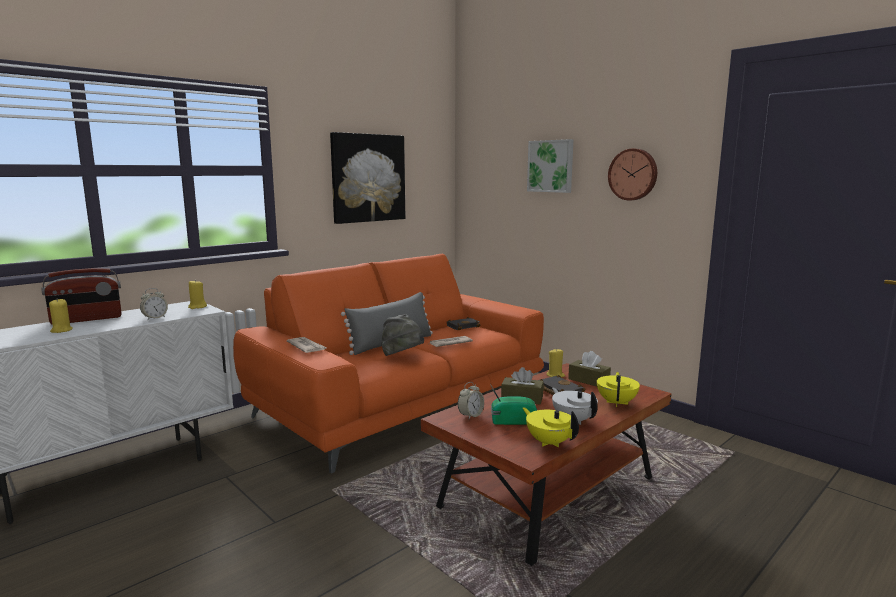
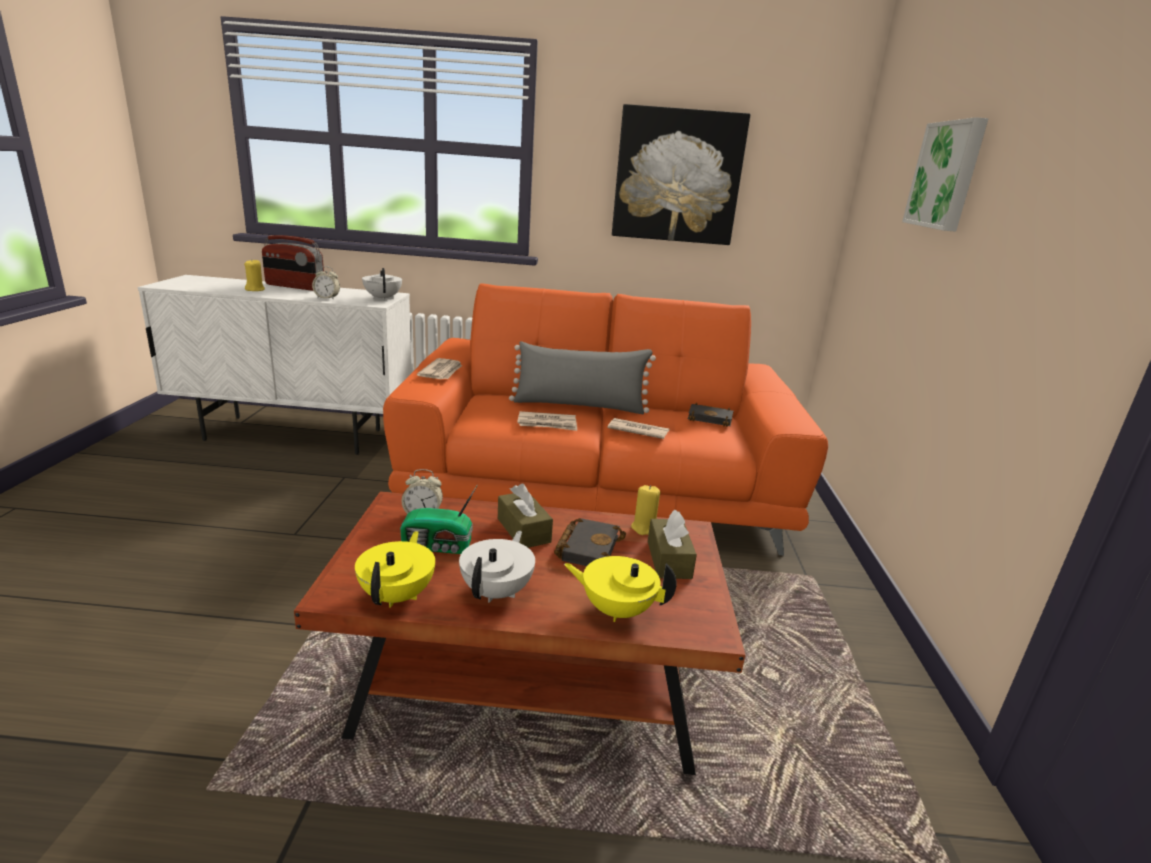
camera: 45 degrees right, 10 degrees up
(197, 307) = (383, 298): yellow candle -> white teapot
(403, 357) = (547, 424): grey hat -> newspaper
(512, 421) = (438, 547): radio -> radio turned 135 degrees clockwise
(617, 402) = (616, 610): yellow teapot -> yellow teapot turned 135 degrees counterclockwise
(633, 174) = (1051, 201): wall clock -> none

